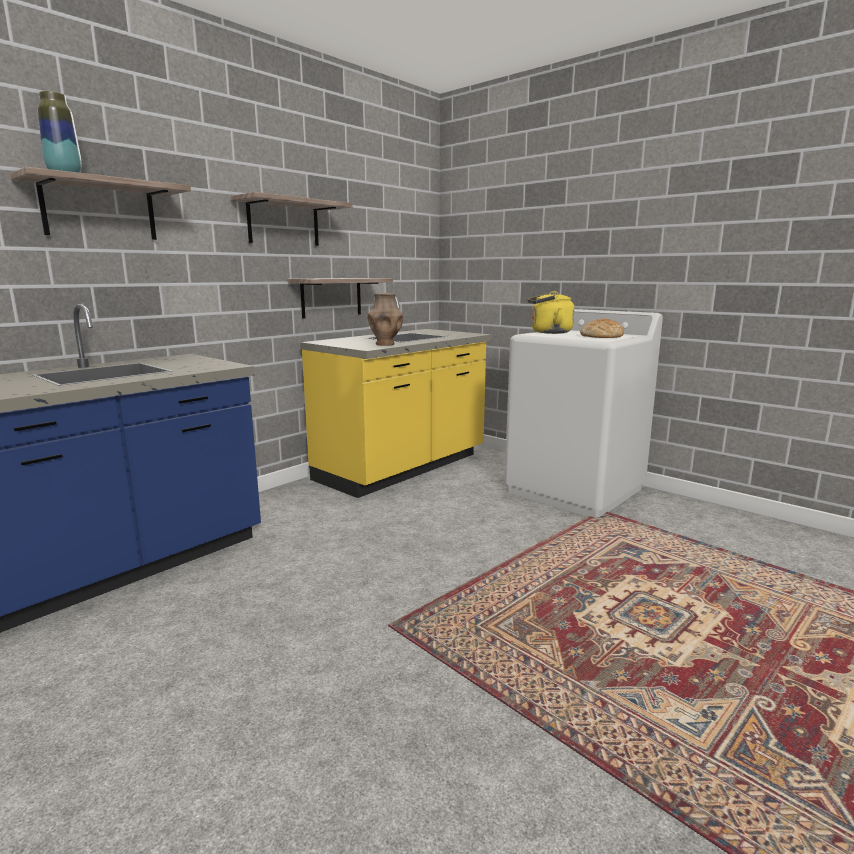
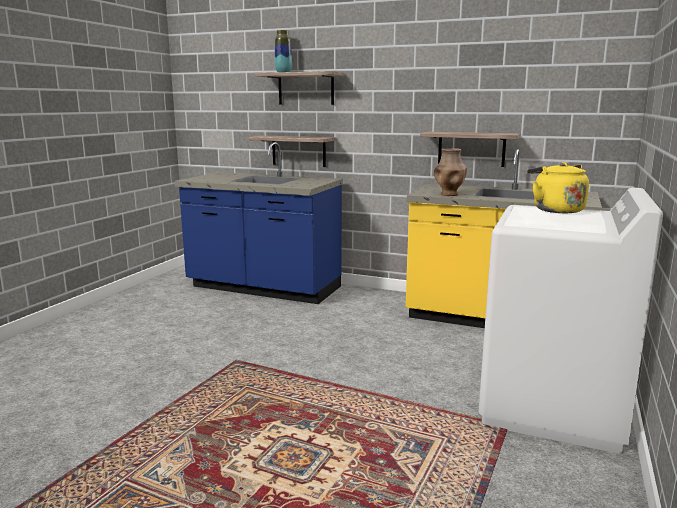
camera: 70 degrees right, 0 degrees up
(283, 223) = (429, 87): shelf -> shelf (298, 151)
(601, 336) = (555, 223): bread -> none

